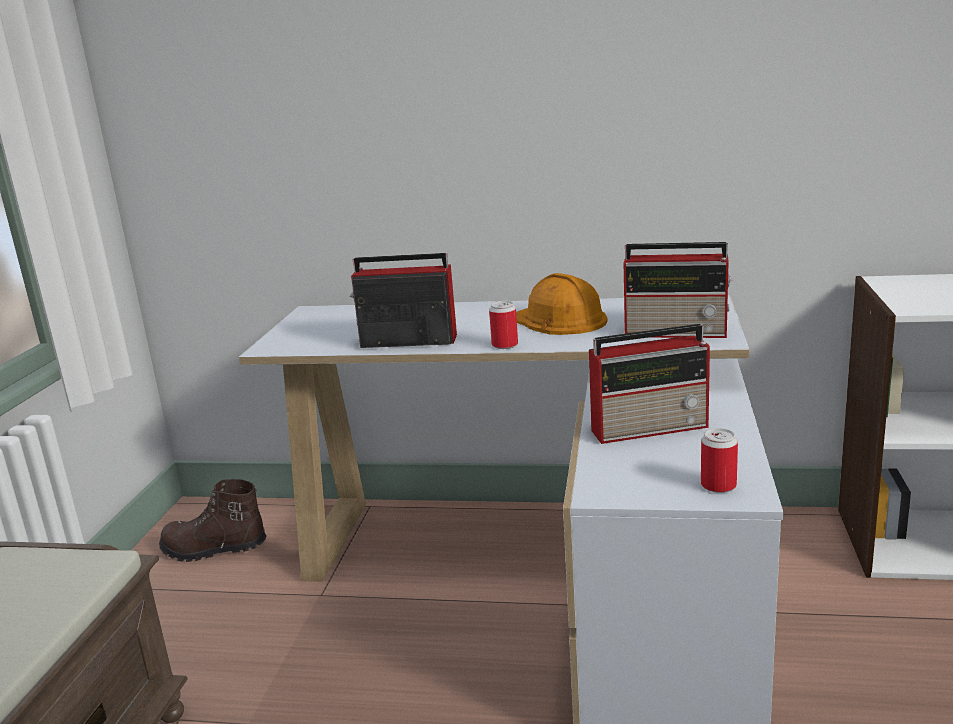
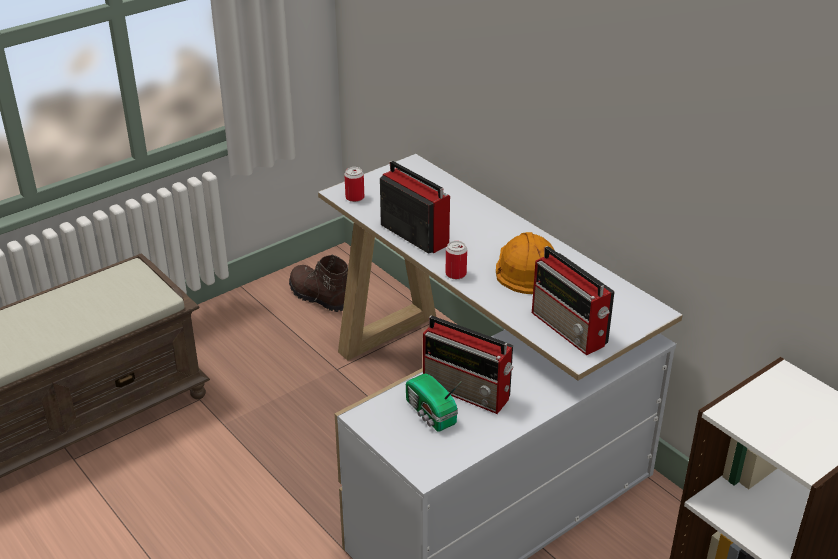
camera: 40 degrees right, 15 degrees up
(655, 457) = (430, 414): none -> radio
(718, 485) = (424, 455): can -> can (355, 197)

